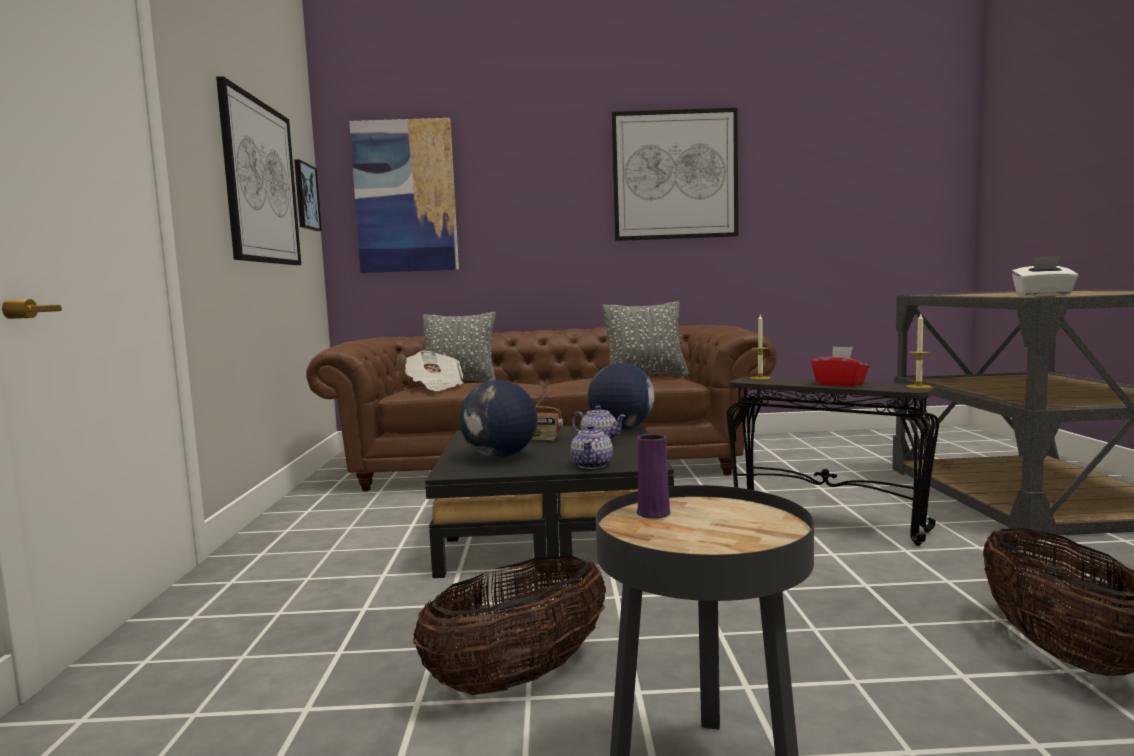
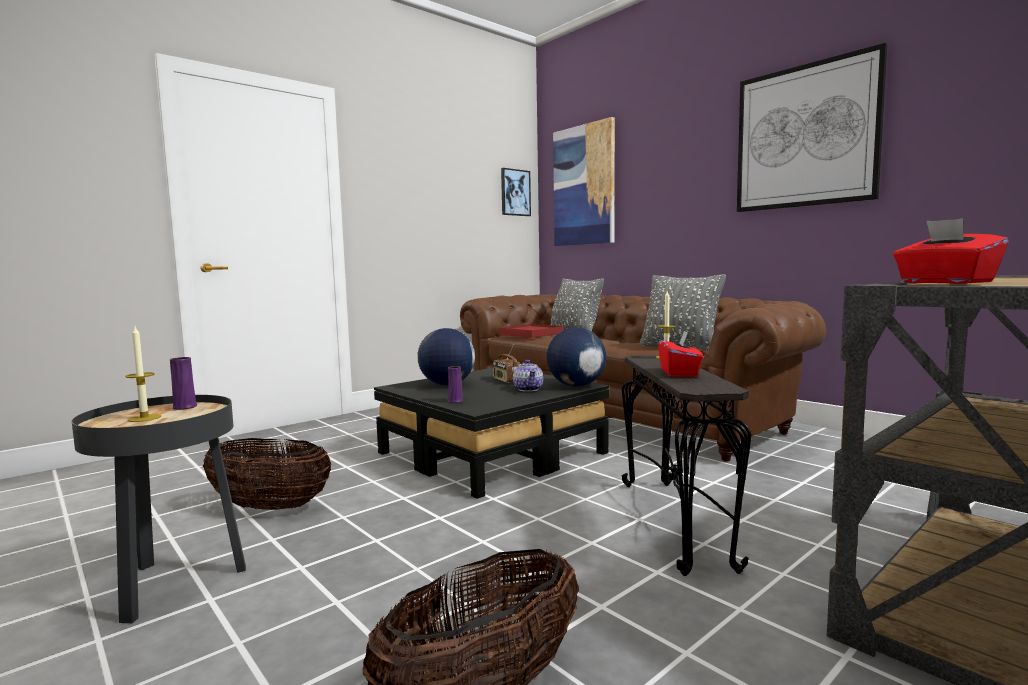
camera: 50 degrees right, 0 degrees up
(260, 182) = (450, 188): picture -> none
(435, 387) = (531, 334): newspaper -> red tray
(592, 465) = (455, 401): teapot -> purple vase
(918, 386) = (722, 389): candle -> candle (144, 418)
(1043, 295) = (944, 283): white tissue box -> red tissue box

